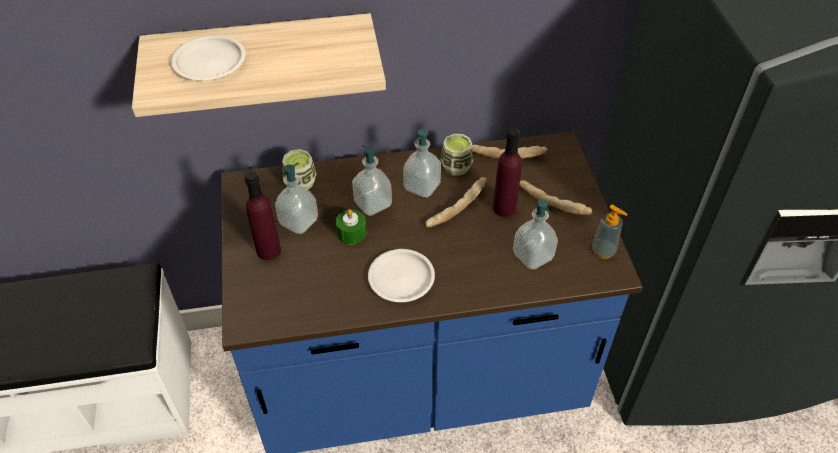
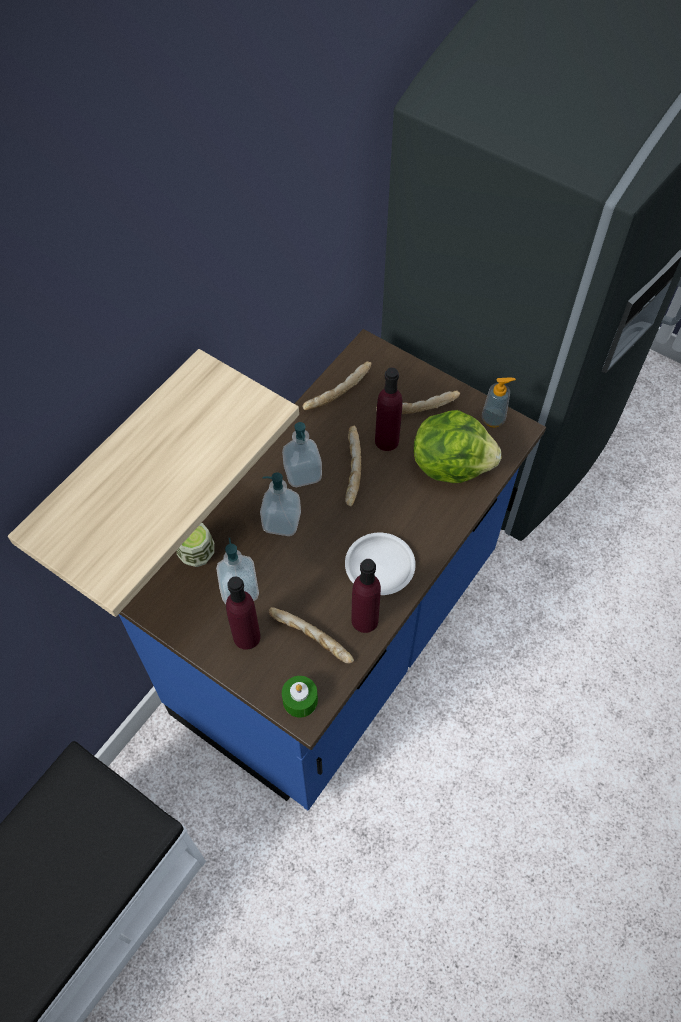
camera: 45 degrees left, 10 degrees up
(209, 62) = (122, 509): white plate -> none
(302, 285) = (311, 640): none -> bread
(350, 302) = (364, 620): none -> purple bottle
(351, 233) = (295, 562): green candle -> green candle (300, 700)
(456, 167) = (309, 433): cup -> none
(533, 256) = (451, 464): soap dispenser -> lettuce

